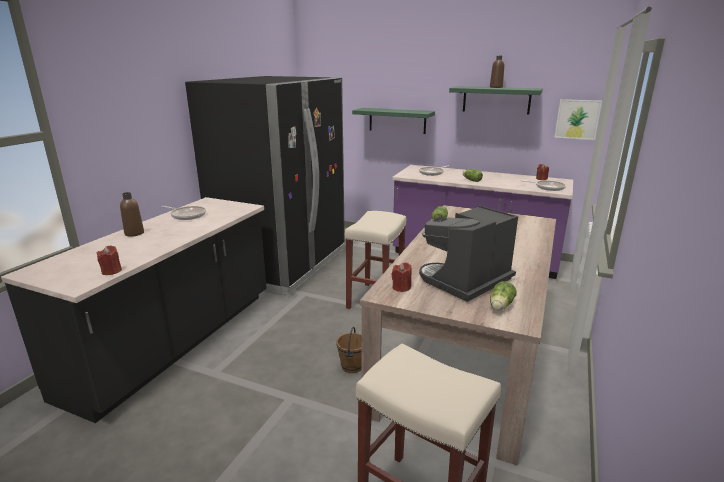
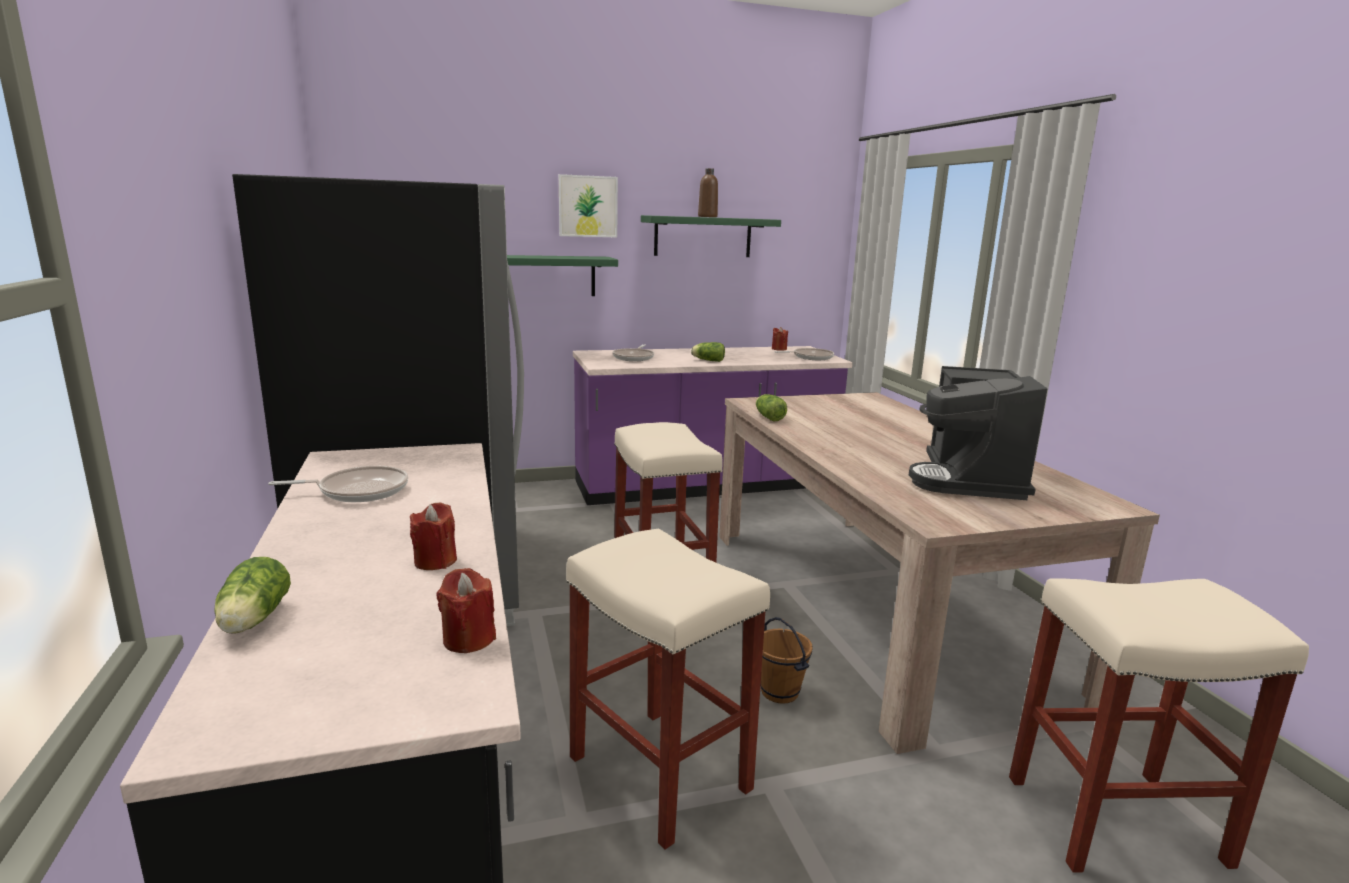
camera: 40 degrees left, 5 degrees down
(134, 233) = (314, 554): brown bottle -> none
(259, 371) = (657, 772): none -> beige stool
(401, 287) = (931, 507): red candle -> red candle (435, 561)
(500, 306) = (1060, 495): lettuce -> lettuce (252, 621)
(577, 119) = (808, 262): picture -> picture (588, 206)

